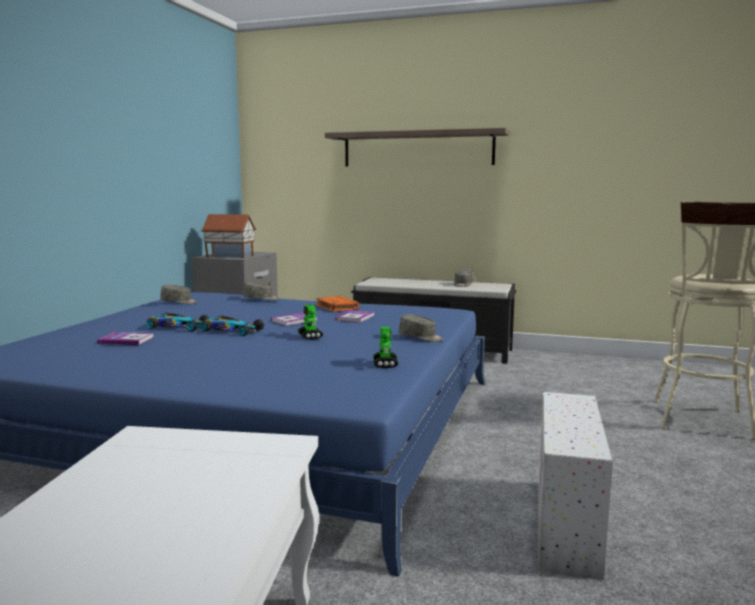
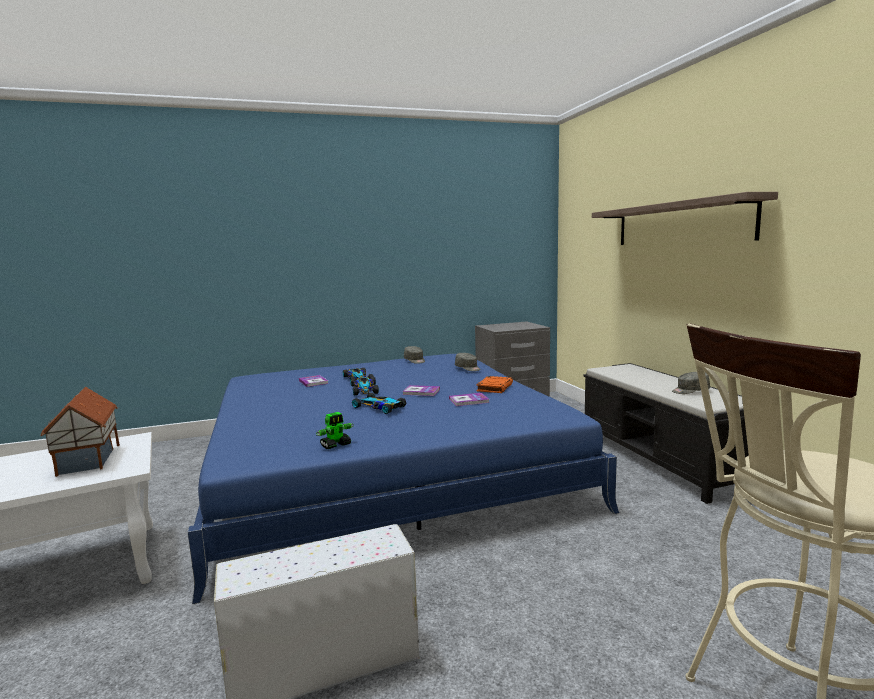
camera: 55 degrees right, 0 degrees up
(230, 256) = (501, 327): toy house -> toy house (90, 459)
(310, 337) = (380, 407): toy robot -> toy car
(421, 338) = (436, 433): grey cap -> none

